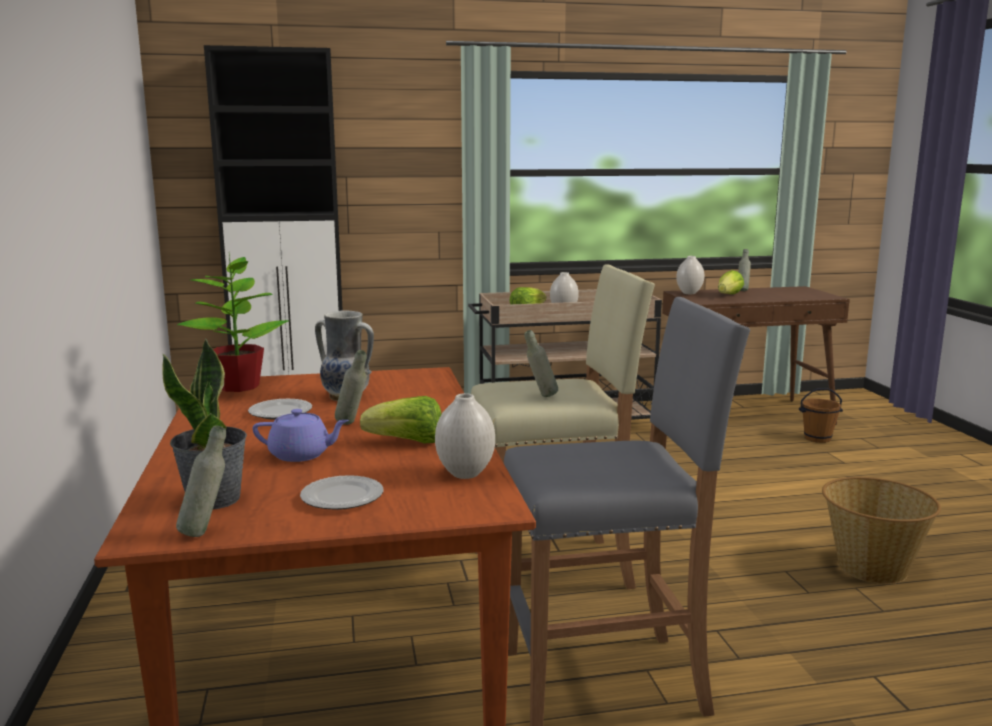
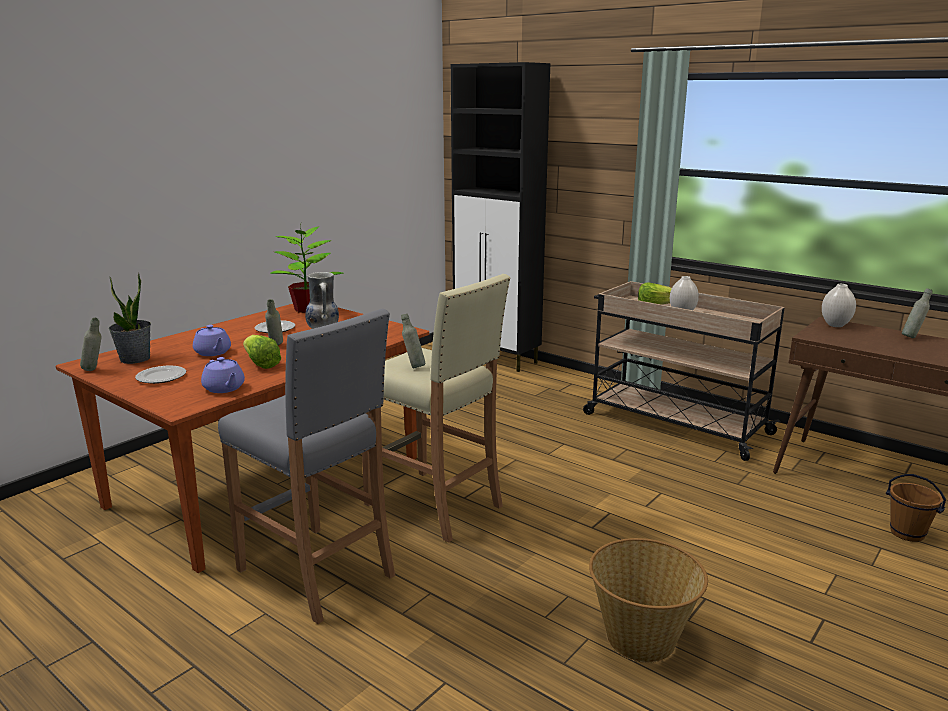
camera: 50 degrees right, 5 degrees up
(464, 473) = (224, 388): white vase -> purple teapot
(728, 295) = (869, 338): lettuce -> none

